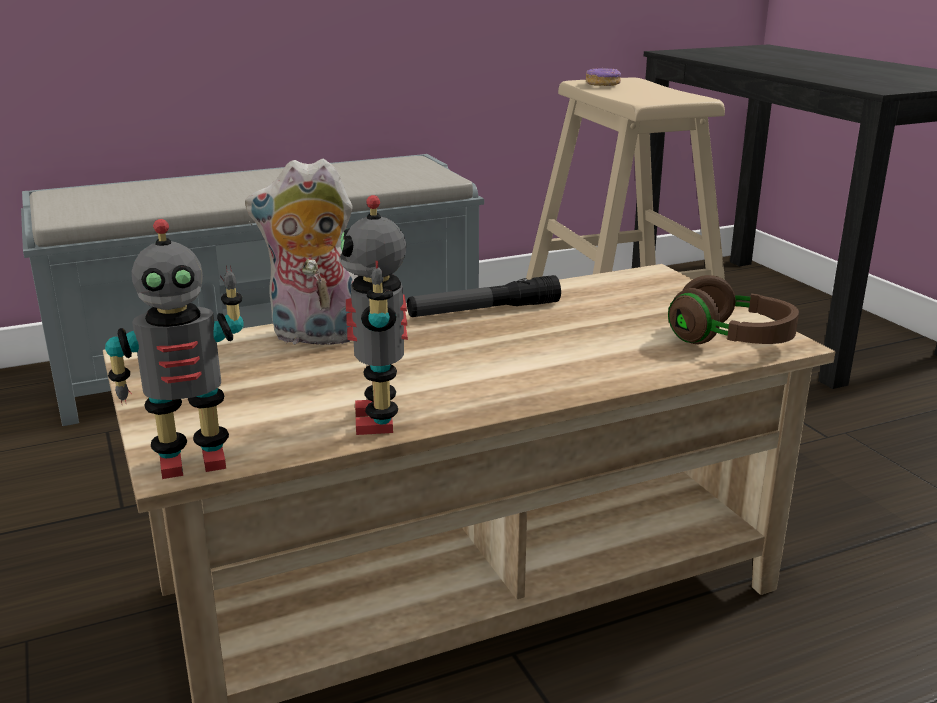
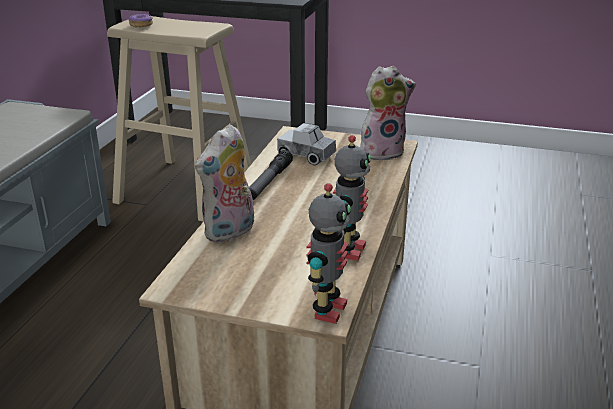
camera: 50 degrees left, 5 degrees up
(380, 420) = (349, 250): toy robot -> toy robot turned 105 degrees counterclockwise
(604, 304) = (306, 156): none -> toy truck
(730, 341) = (382, 152): brown headphones -> plush toy

